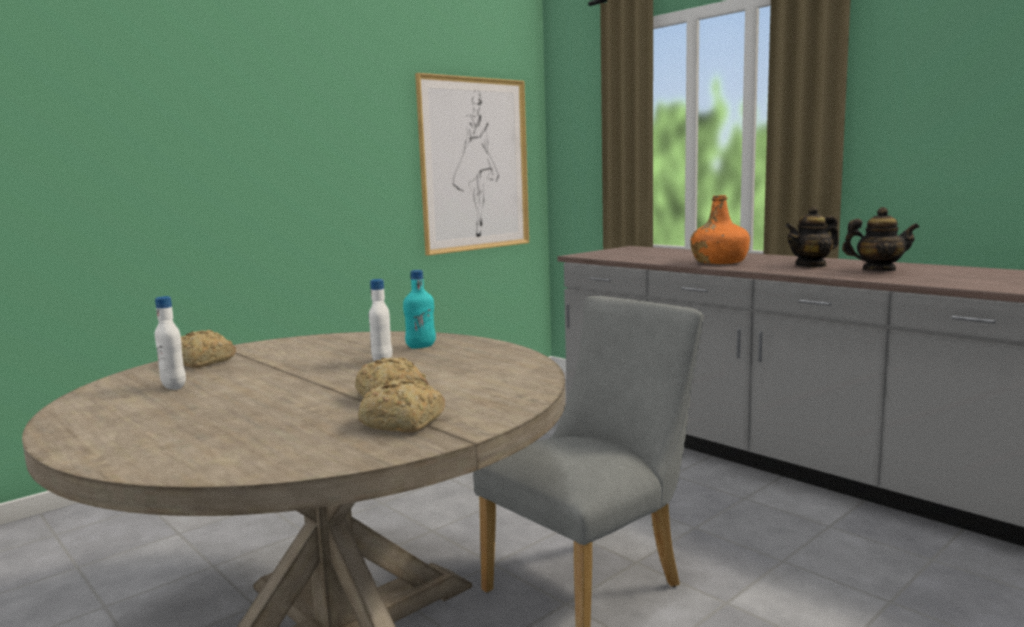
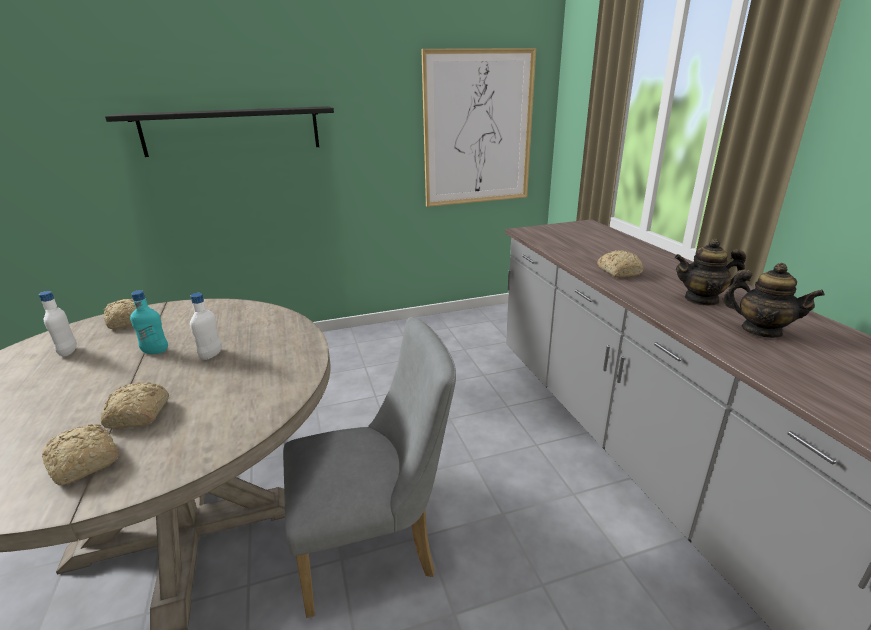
camera: 25 degrees right, 15 degrees up
(200, 157) = (232, 131): none -> black shelf
(421, 346) = (265, 338): turquoise bottle -> turquoise bottle (155, 351)
(719, 262) = (619, 272): orange bottle -> bread

